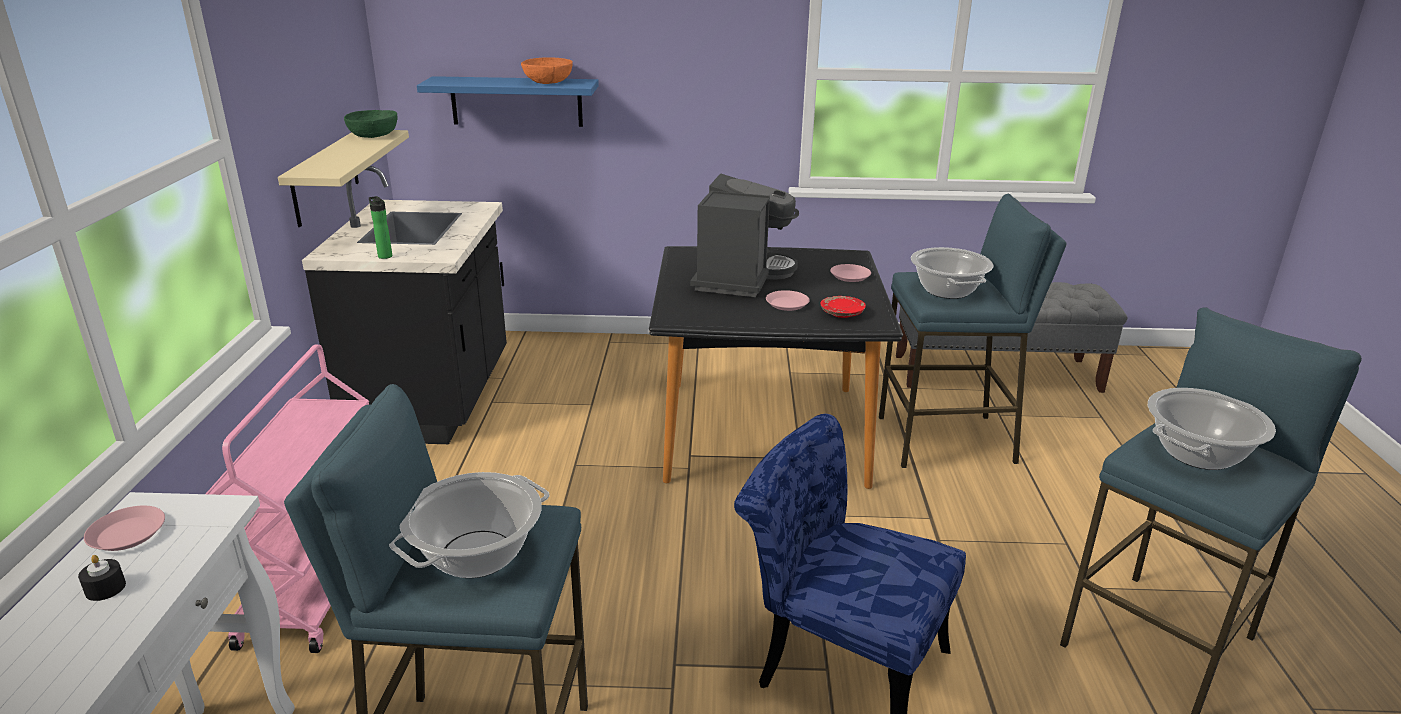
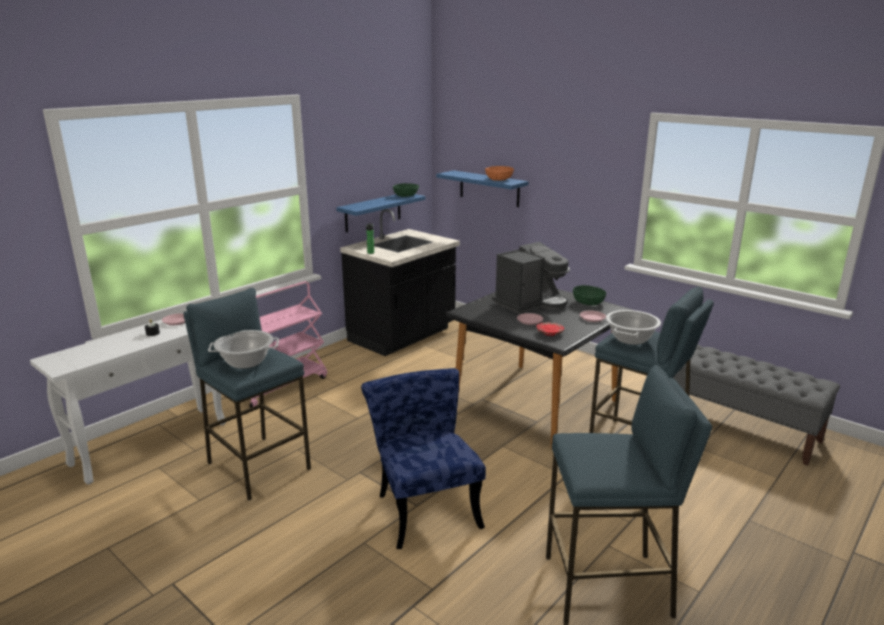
camera: 40 degrees right, 5 degrees down
(325, 177) = (373, 212): beige shelf -> blue shelf
(807, 256) = (588, 303): none -> green bowl
(1198, 453) = (603, 449): cooking pot -> none

